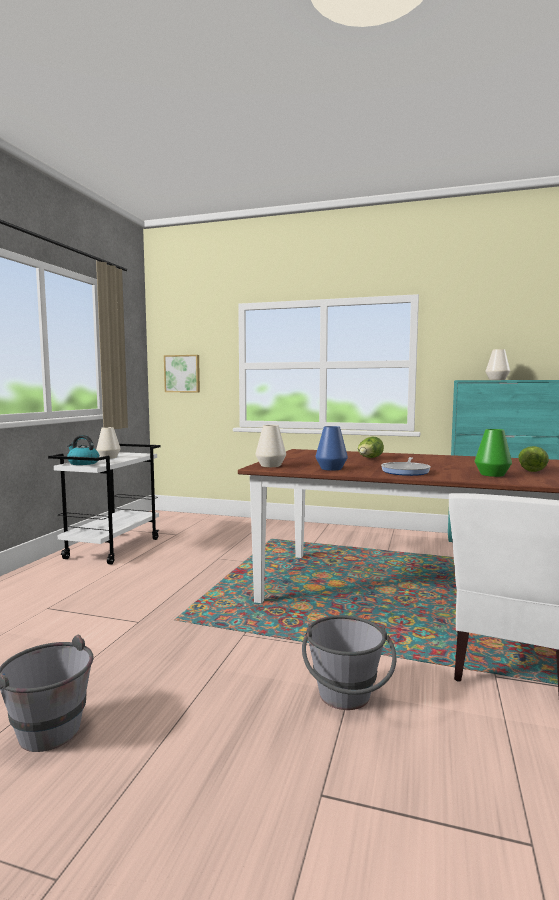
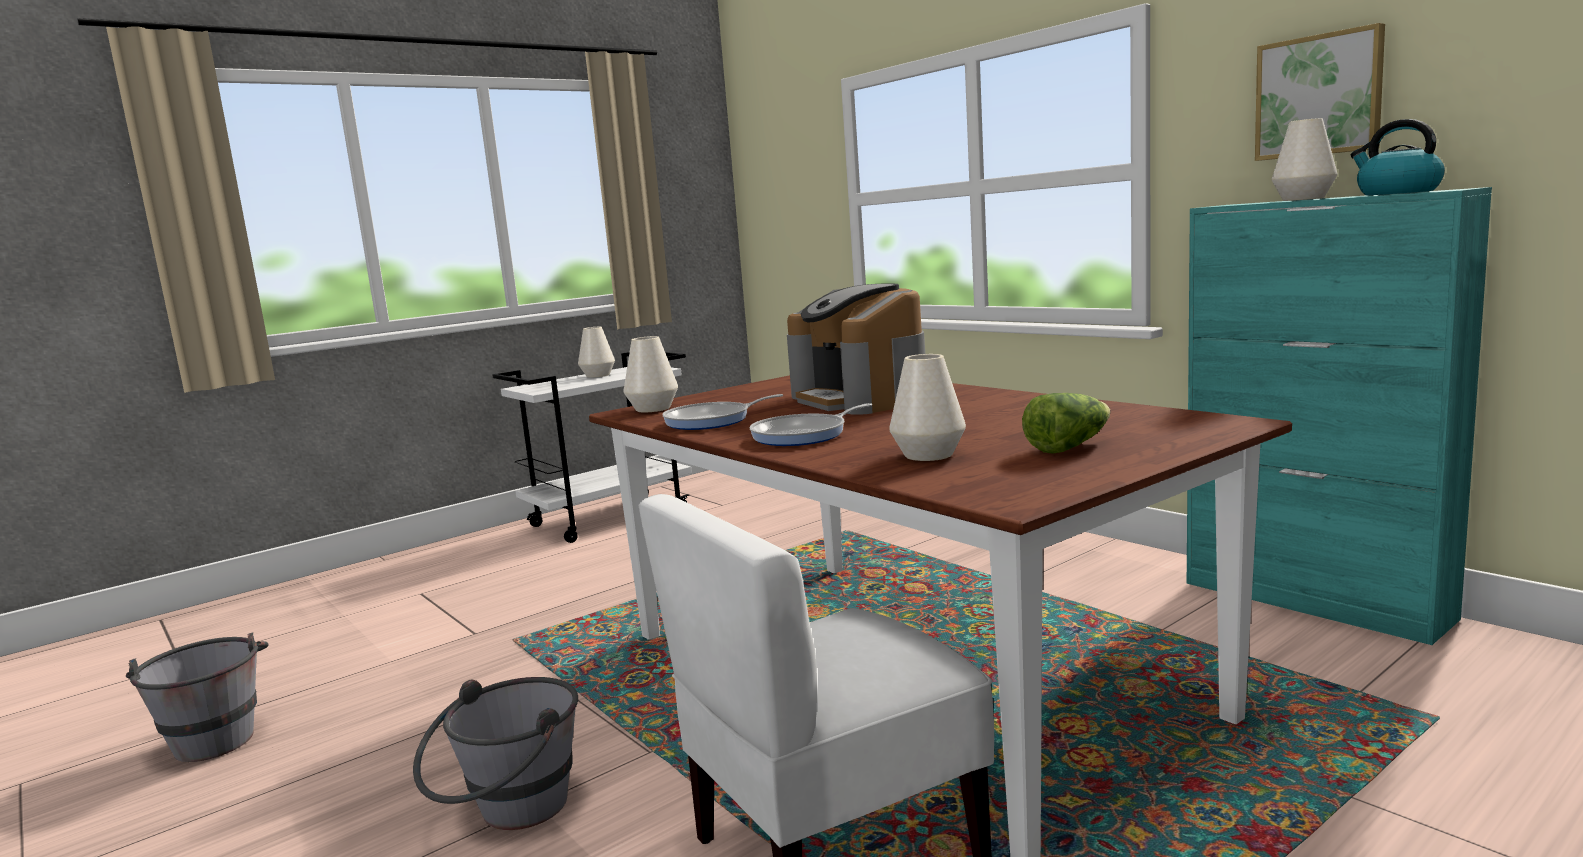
camera: 35 degrees right, 5 degrees up
(83, 463) = (539, 386): kettle -> kettle (1396, 193)
(182, 373) = (777, 220): picture -> picture (1319, 96)
(331, 468) = (712, 421): blue vase -> frying pan
(369, 458) = (861, 398): lettuce -> coffee machine
(492, 474) = (928, 455): green vase -> white vase

